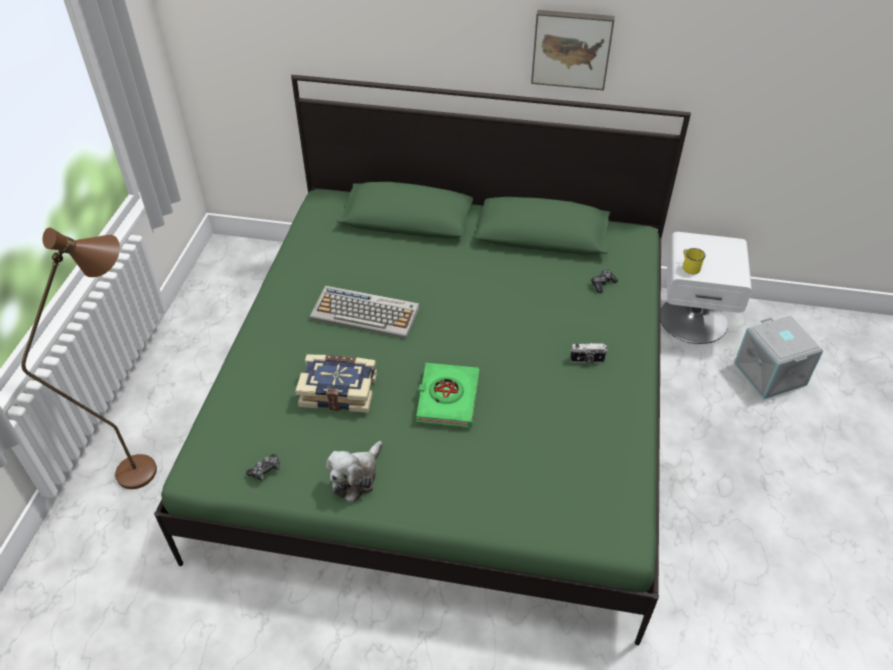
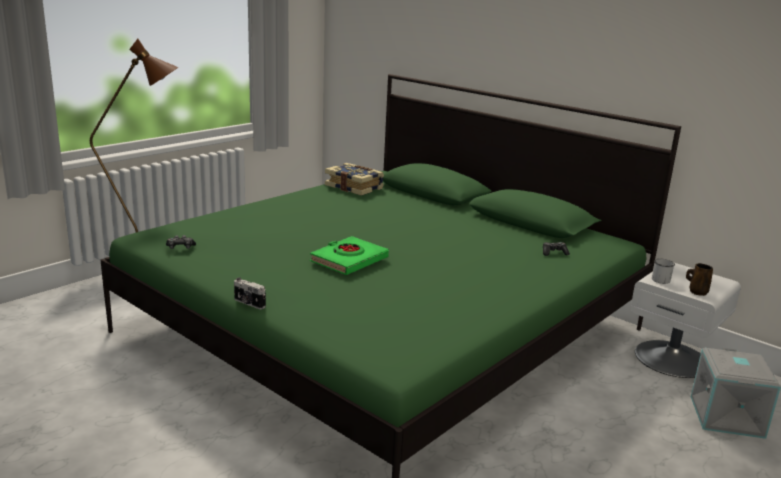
camera: 30 degrees right, 25 degrees down
(339, 390) = (277, 234): book -> book (354, 187)
(356, 477) = (233, 269): plush toy -> none
(366, 313) = (345, 215): keyboard -> none
(571, 48) = (585, 61): picture -> none
(587, 360) = (489, 279): camera -> camera (249, 303)
(689, 266) = (660, 279): yellow mug -> white mug
(727, 273) = (697, 292): none -> brown mug

